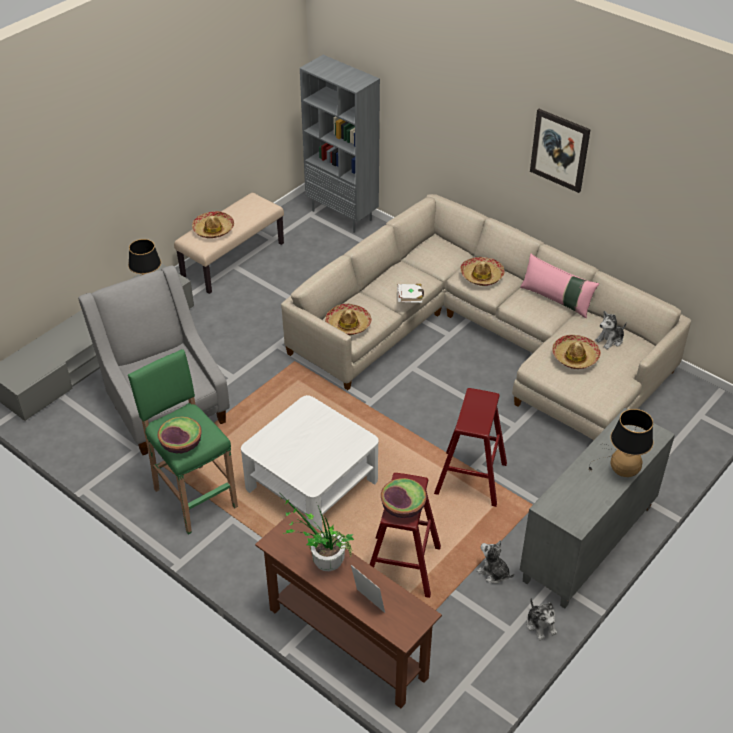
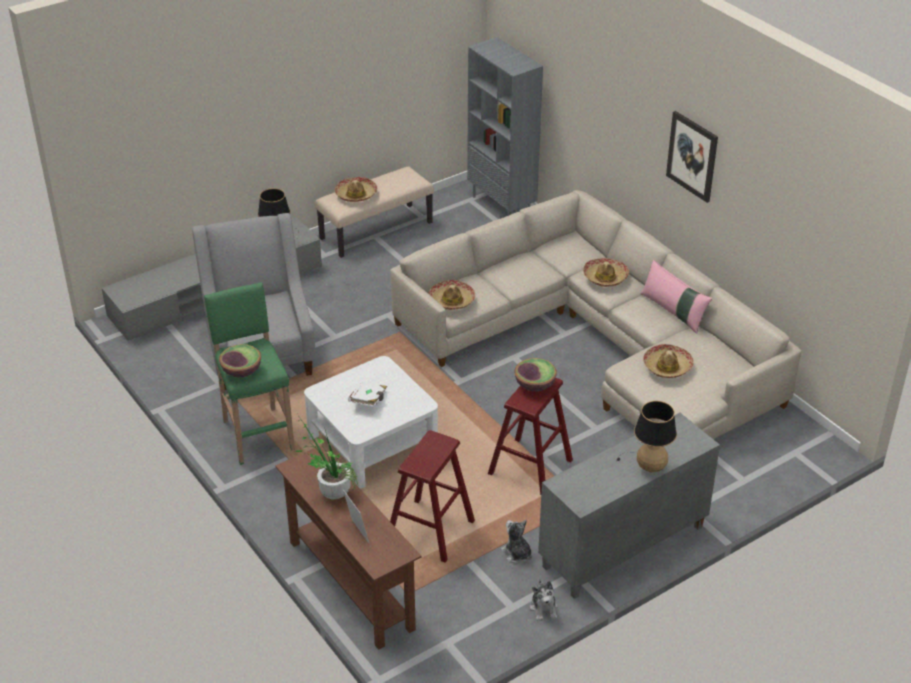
camera: 15 degrees right, 5 degrees down
(403, 508) = (424, 461): bowl -> bowl (534, 385)
(410, 299) = (523, 287): white book -> white book (368, 401)
(610, 340) = (711, 357): plush toy -> none

